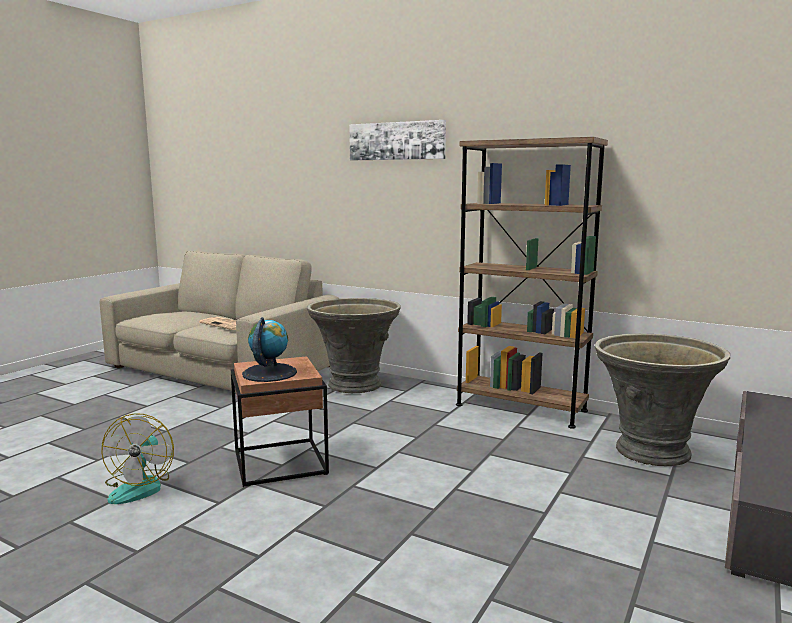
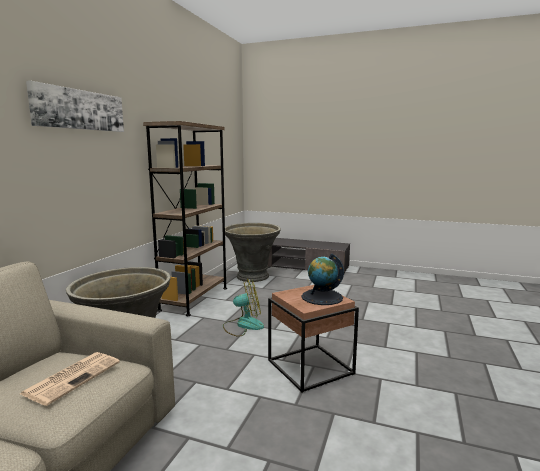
camera: 100 degrees left, 0 degrees up
(140, 486) = (389, 425): fan -> fan (243, 325)

